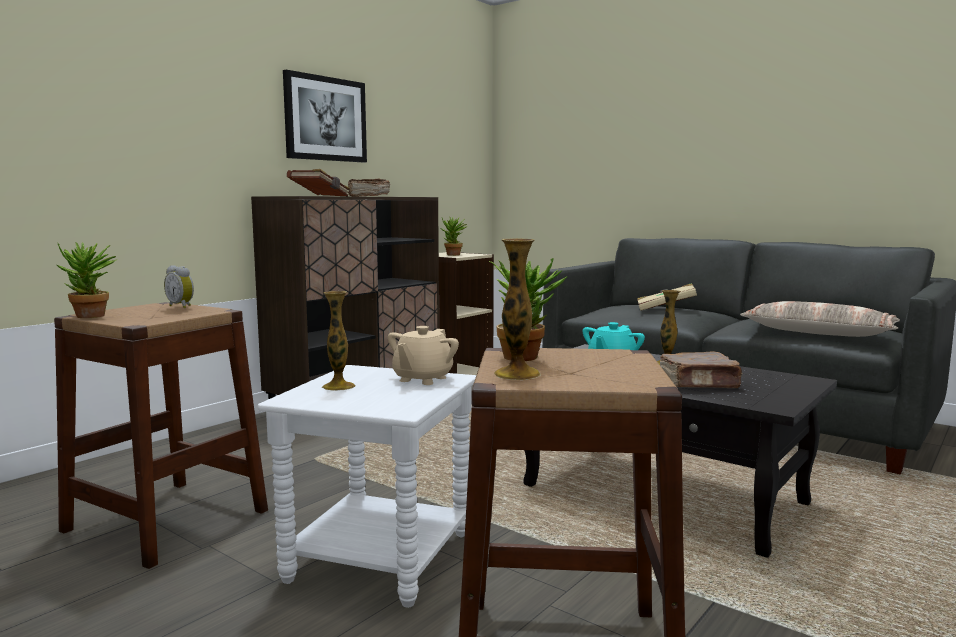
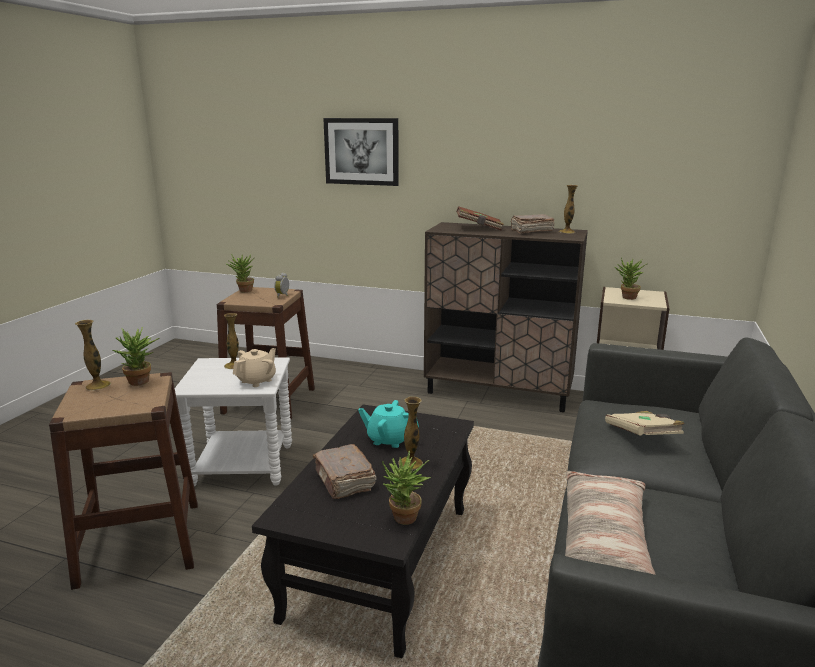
camera: 70 degrees right, 10 degrees up
(325, 119) = (518, 160): picture -> picture (361, 151)
(390, 196) = (566, 232): none -> vase
(422, 379) = (257, 381): beige teapot -> beige teapot turned 120 degrees clockwise
(775, 374) = (404, 521): none -> potted plant

